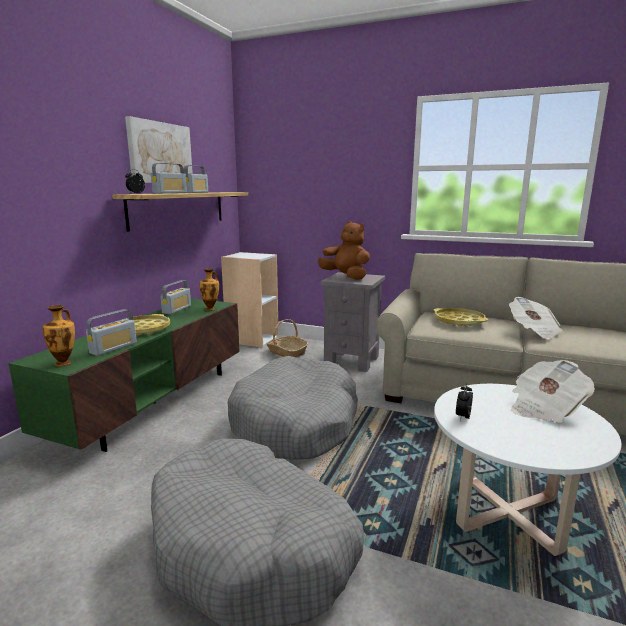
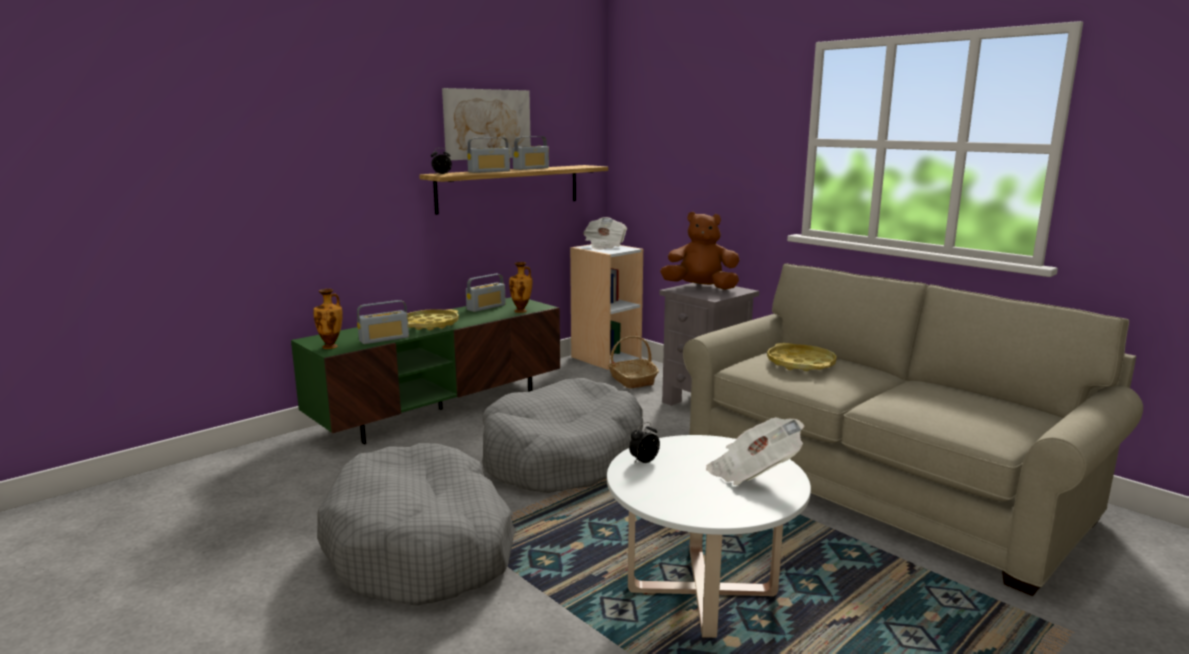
camera: 25 degrees right, 0 degrees up
(346, 277) = (700, 288): brown plush toy -> brown plush toy turned 60 degrees counterclockwise
(533, 331) = (886, 390): newspaper -> newspaper (604, 246)

